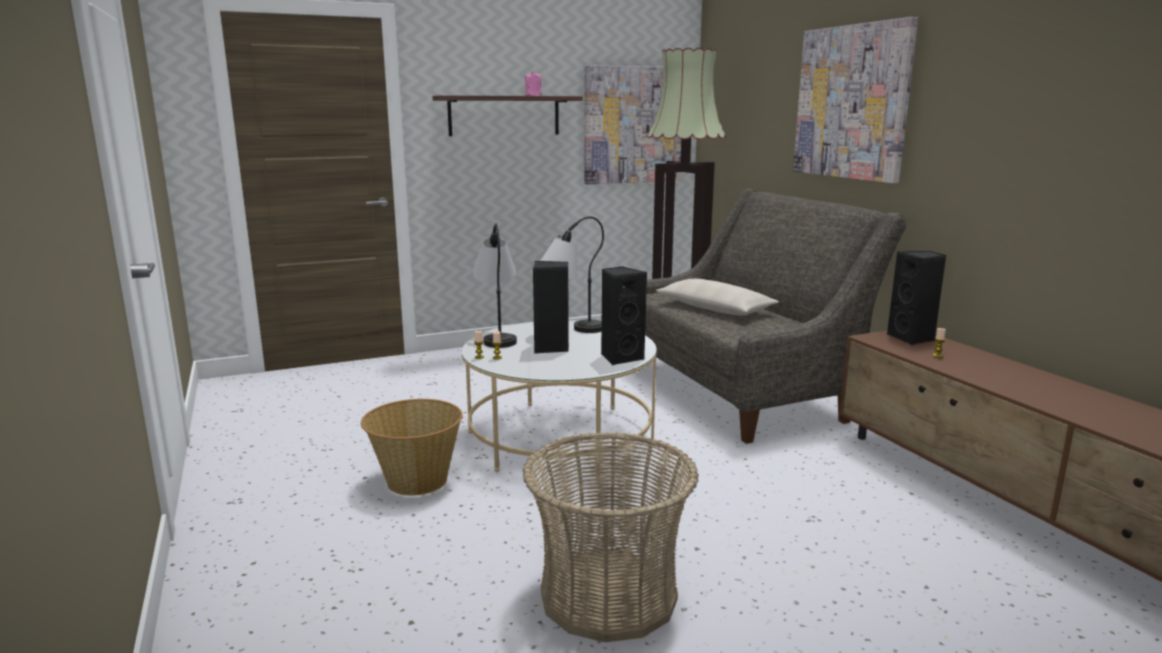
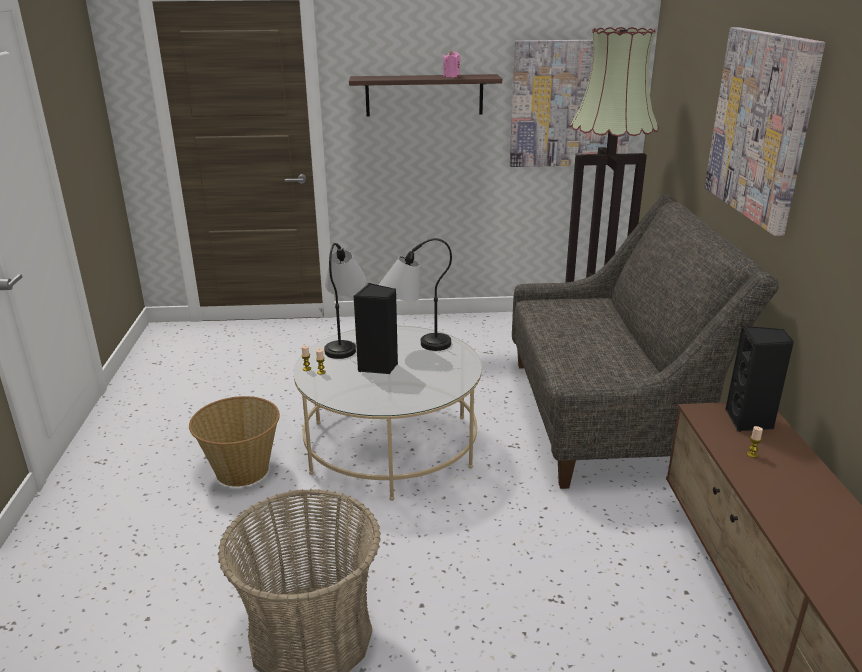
camera: 20 degrees right, 10 degrees up
(620, 357) = (430, 391): black speaker -> none
(715, 309) = (580, 334): beige pillow -> none

